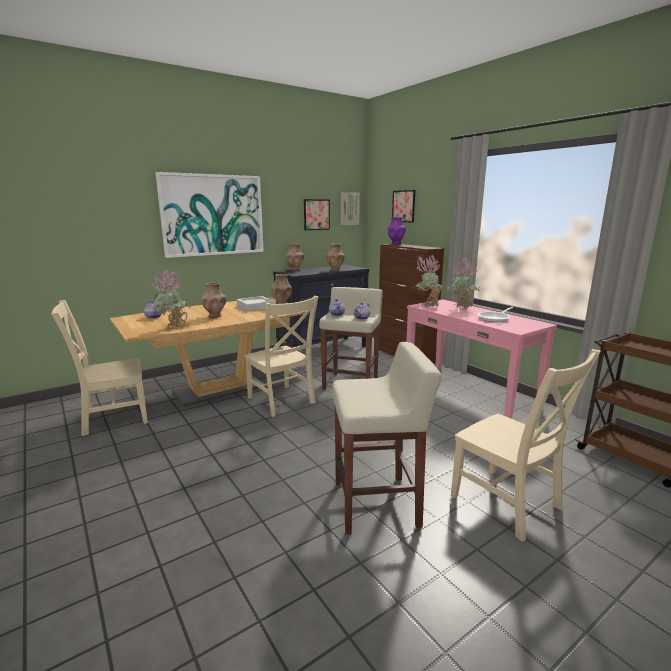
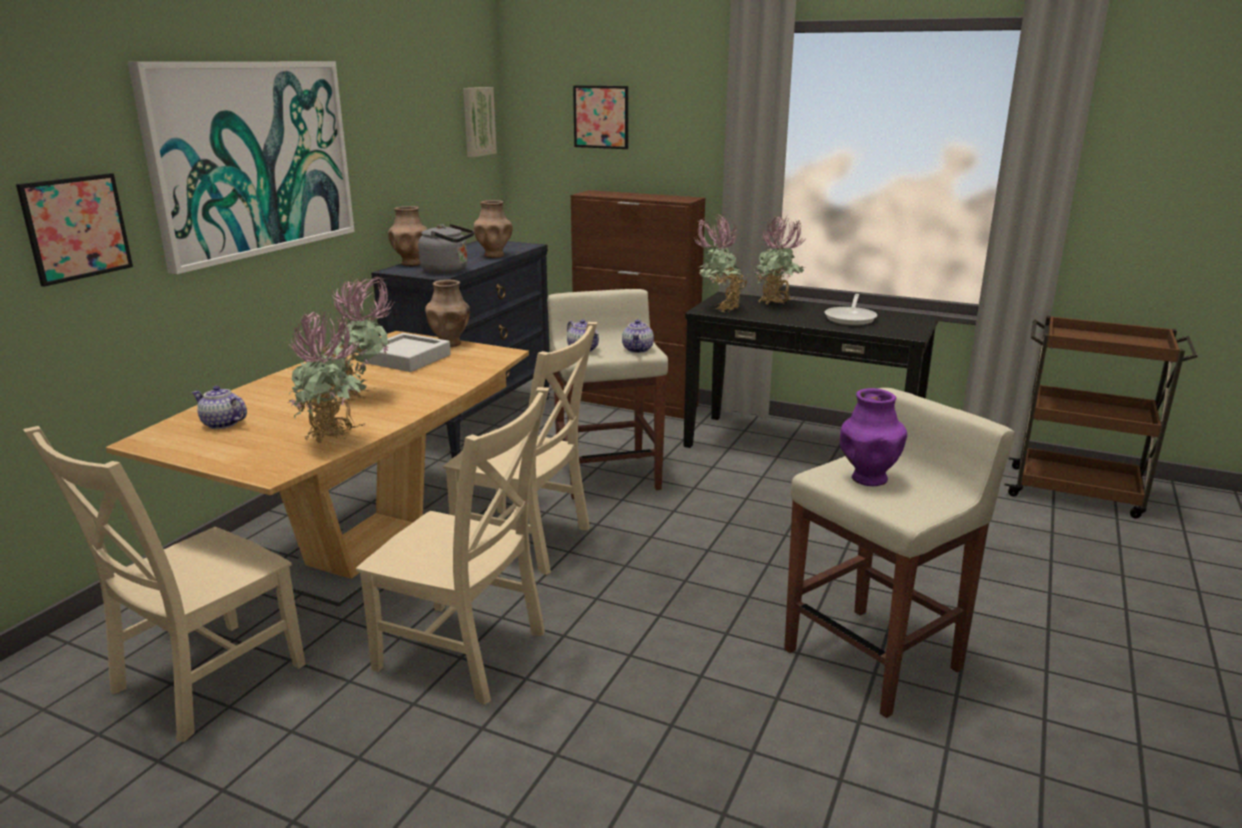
camera: 30 degrees left, 5 degrees up
(215, 316) = (364, 395): brown vase -> potted plant
(303, 273) = (448, 270): none -> grey kettle
(316, 214) = (429, 139): picture -> picture (76, 228)
(396, 244) = (599, 193): purple vase -> purple vase (868, 479)
(468, 393) = (800, 448): pink console table -> black console table
(509, 504) = (1018, 599): beige chair -> beige chair (467, 653)

